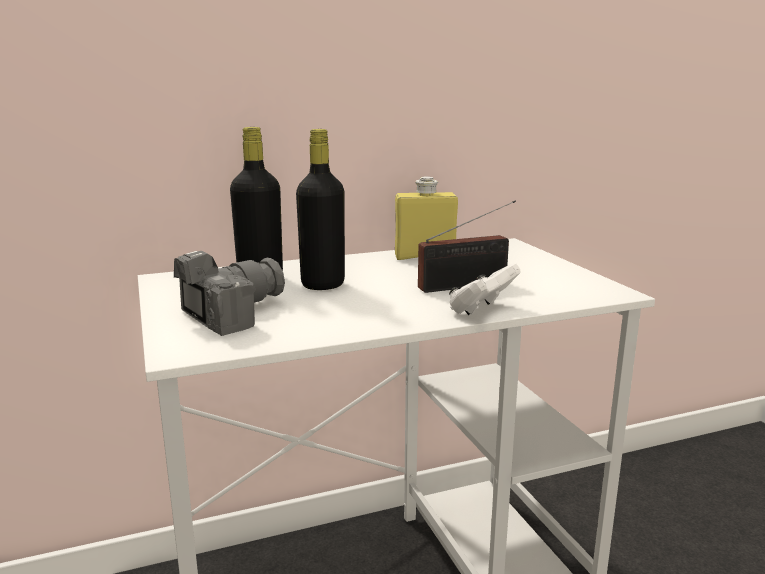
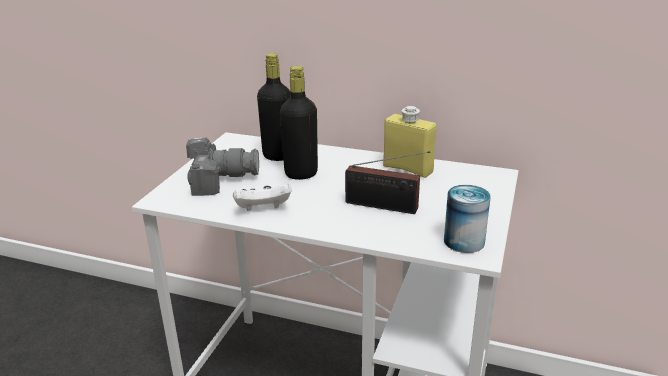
camera: 40 degrees right, 10 degrees up
(481, 310) = (352, 231): white game controller -> white game controller (263, 210)
(586, 288) = (464, 241): none -> can

